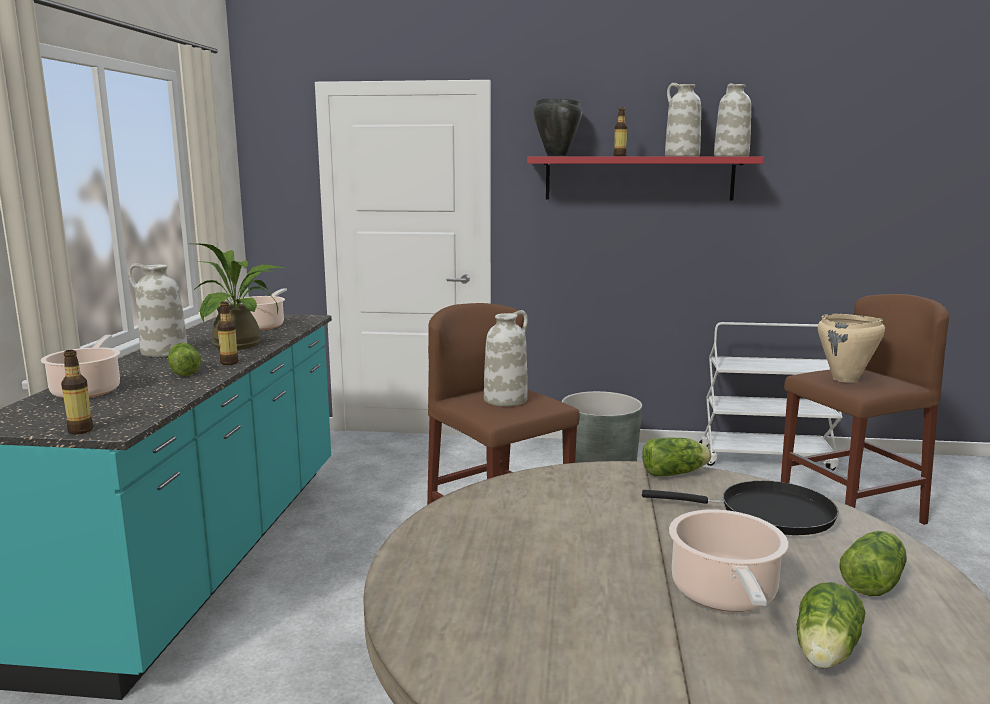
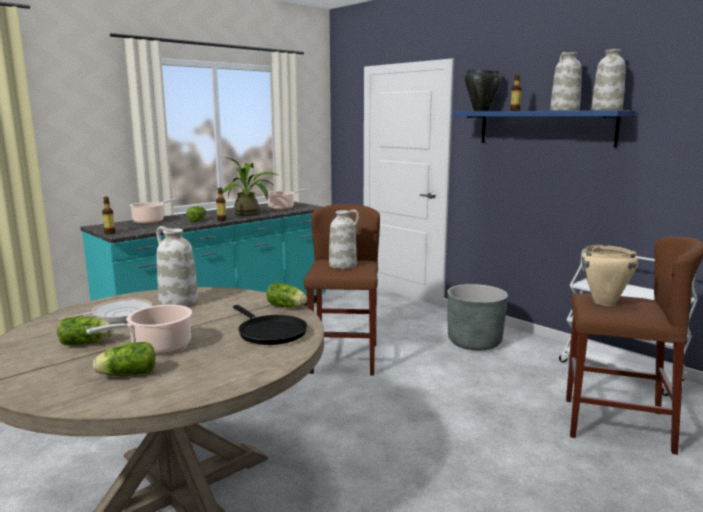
camera: 40 degrees right, 0 degrees up
(163, 352) = (214, 212): white vase -> white vase (178, 303)
(505, 574) = (118, 315): none -> frying pan
(639, 178) = (544, 128): red shelf -> blue shelf
(874, 581) = (224, 367): lettuce -> lettuce (87, 343)

